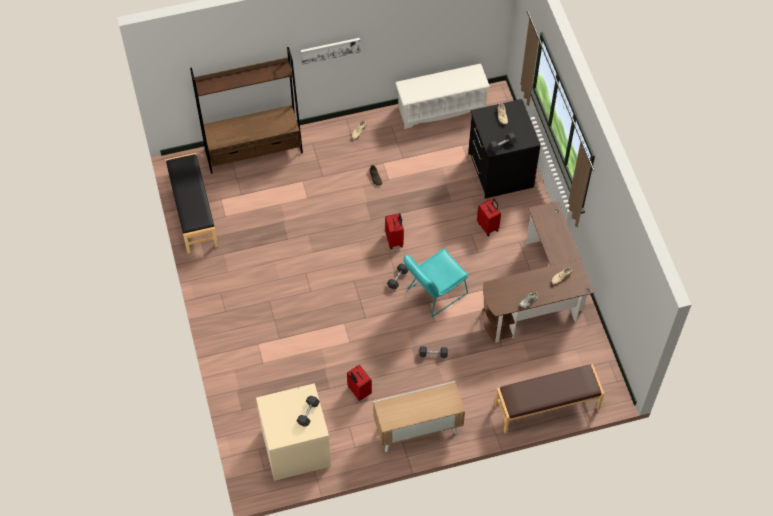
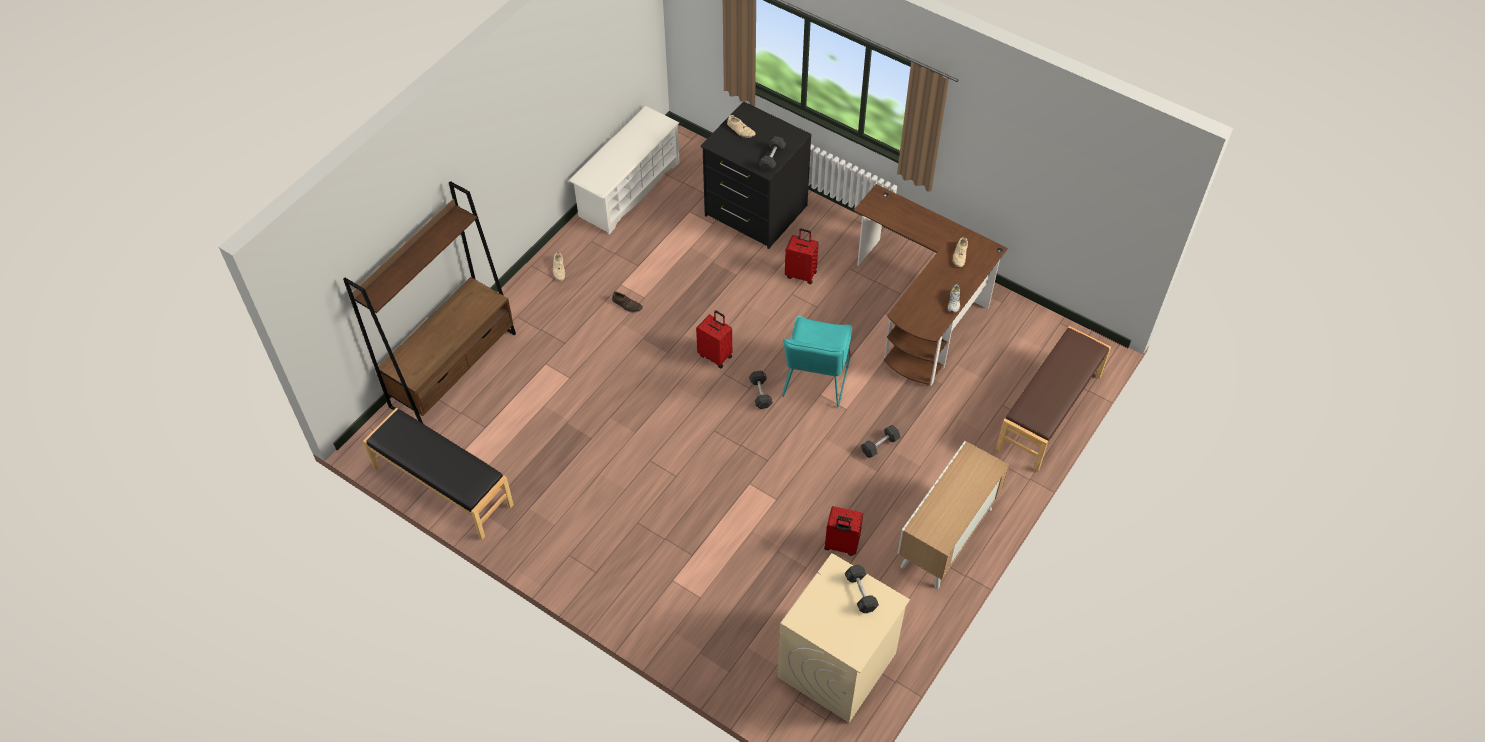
camera: 40 degrees left, 5 degrees down
(330, 50) = (493, 165): picture -> none

